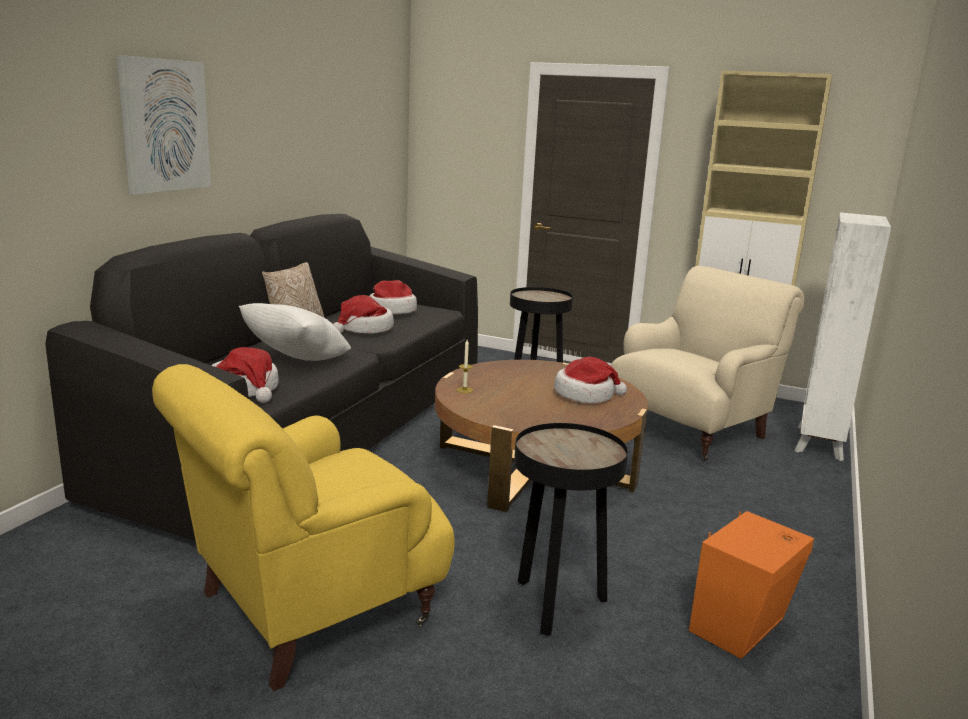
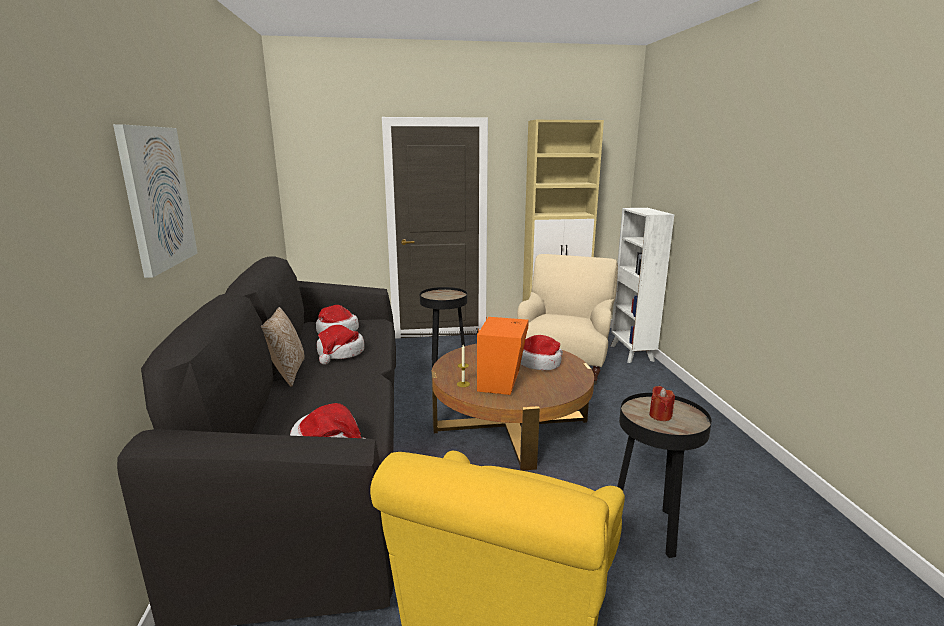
camera: 30 degrees left, 0 degrees up
(296, 362) = (329, 401): white pillow -> none
(565, 448) = (660, 416): none -> red candle
(742, 626) = (746, 494): orange speaker -> orange speaker (502, 381)

